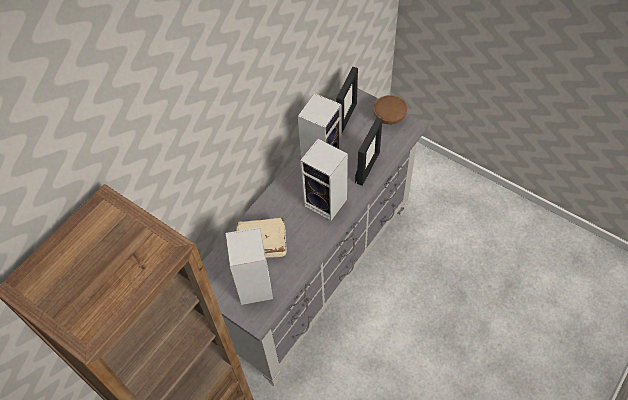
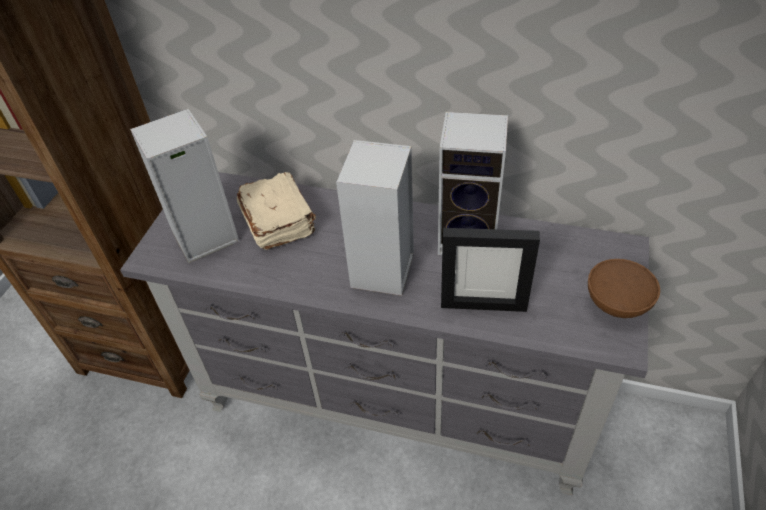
camera: 70 degrees right, 10 degrees down
(345, 117) = (572, 243): picture frame -> none

